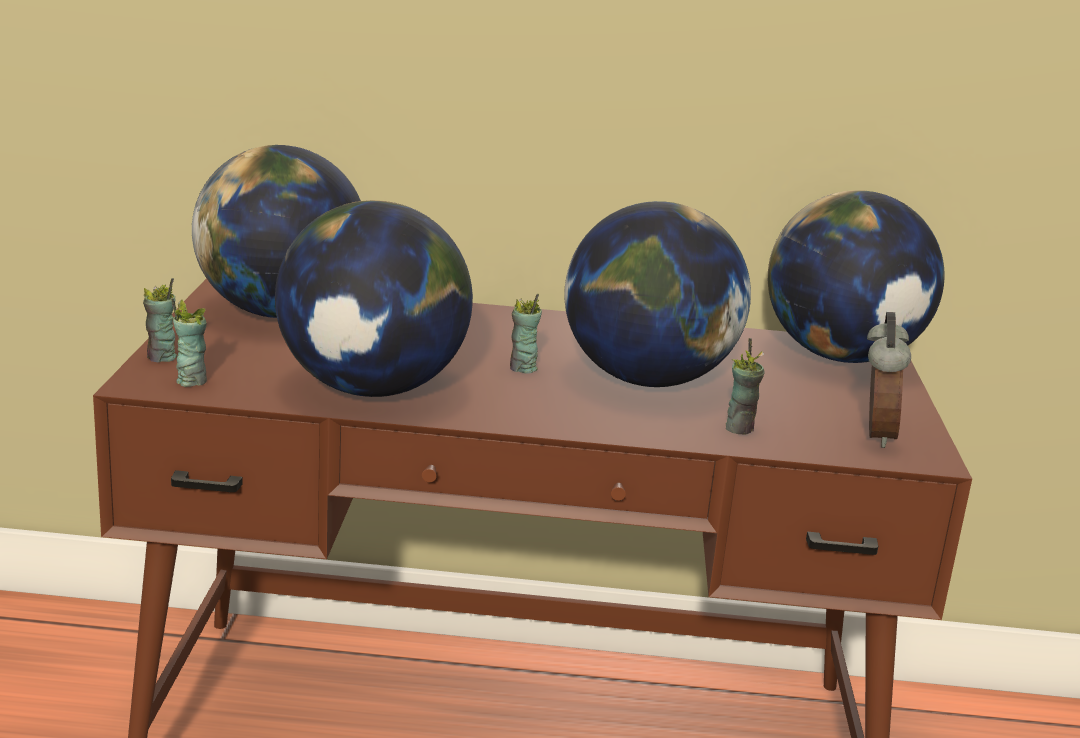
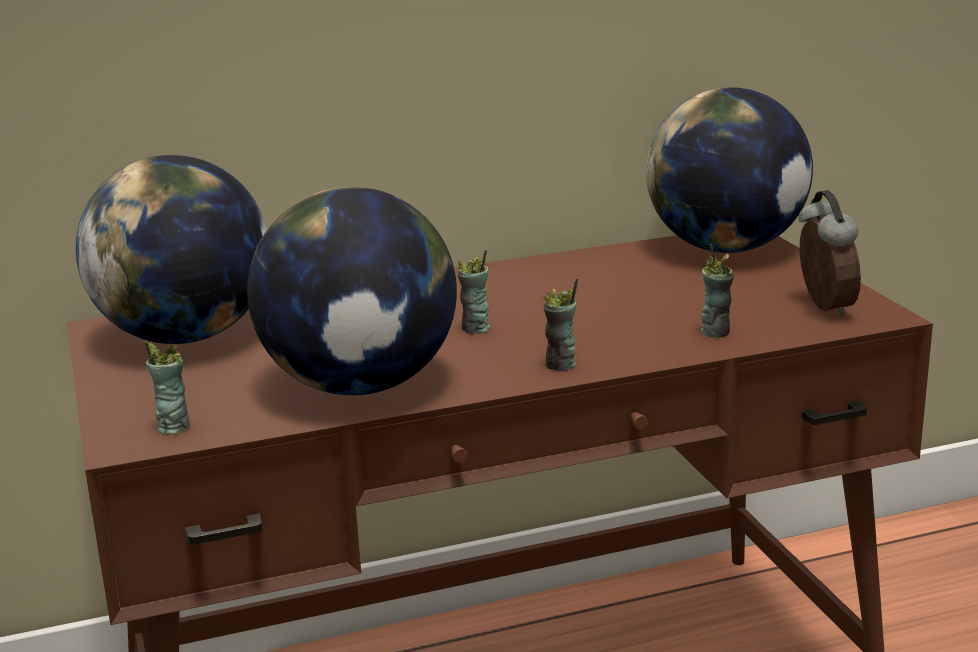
camera: 20 degrees left, 0 degrees up
(161, 357) = (114, 413): cup -> cup (561, 365)
(647, 380) = (593, 310): globe -> none

